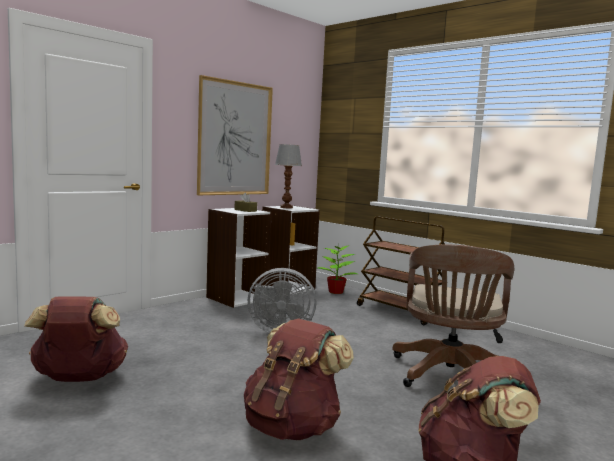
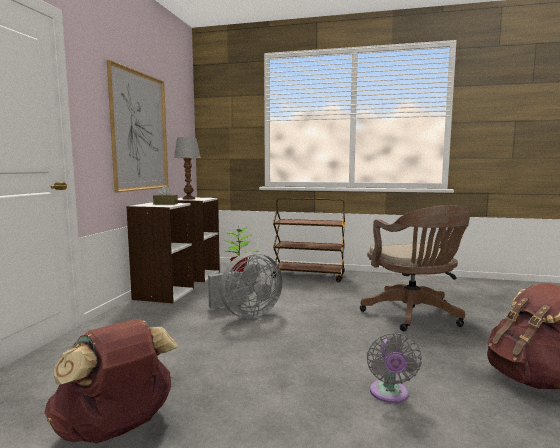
camera: 30 degrees left, 0 degrees up
(292, 427) = (389, 395): brown backpack -> grey fan

